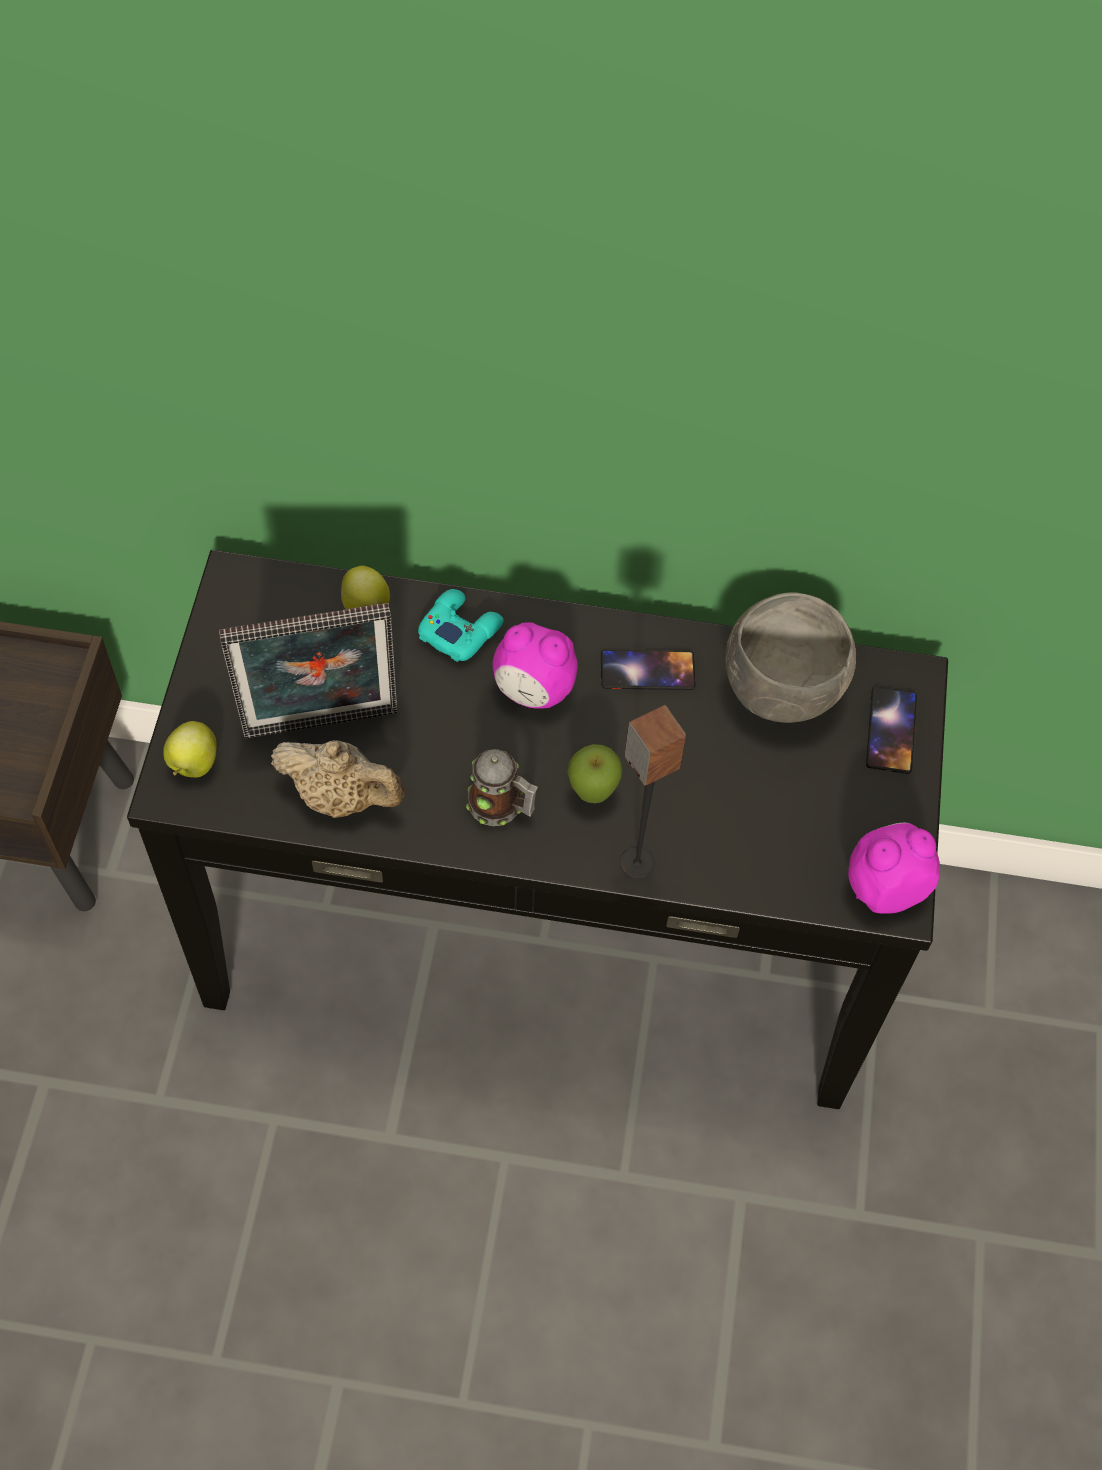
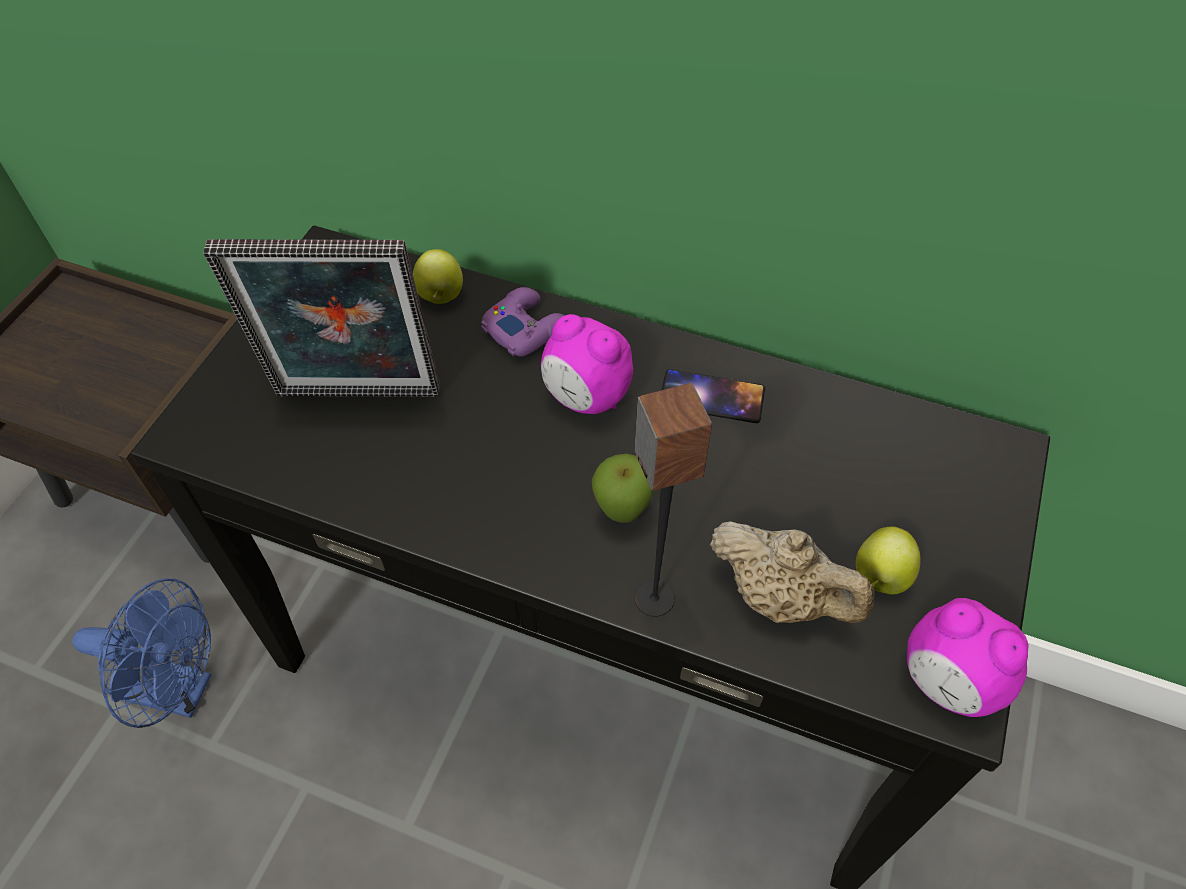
camera: 15 degrees right, 5 degrees down
(104, 1051) = (180, 690): none -> blue fan
(193, 764) = (216, 412): apple -> apple (880, 577)
(342, 796) = (353, 469): beige teapot -> beige teapot (781, 597)
(460, 629) = (527, 328): turquoise game controller -> purple game controller
(501, 806) = (518, 509): mug -> none
(780, 689) = (854, 438): grey bowl -> none
(884, 887) = (947, 682): alarm clock -> alarm clock turned 135 degrees counterclockwise
(891, 730) = (976, 502): phone -> none

